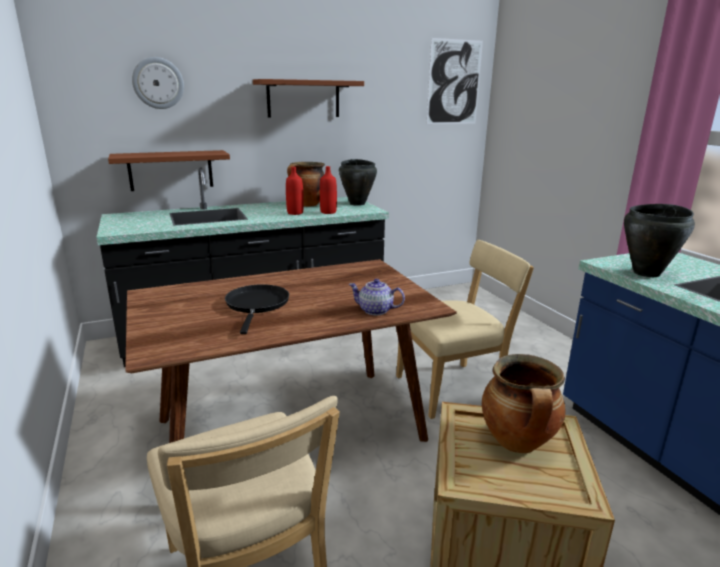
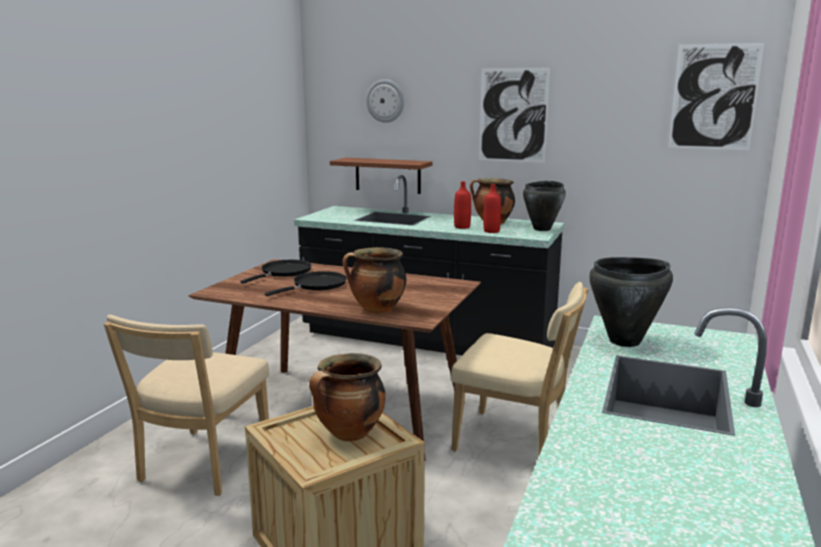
camera: 45 degrees right, 5 degrees down
(183, 302) = (284, 272): none -> black frying pan
(303, 99) = (513, 115): brown shelf -> picture
(376, 310) = (376, 310): teapot -> cooking pot

